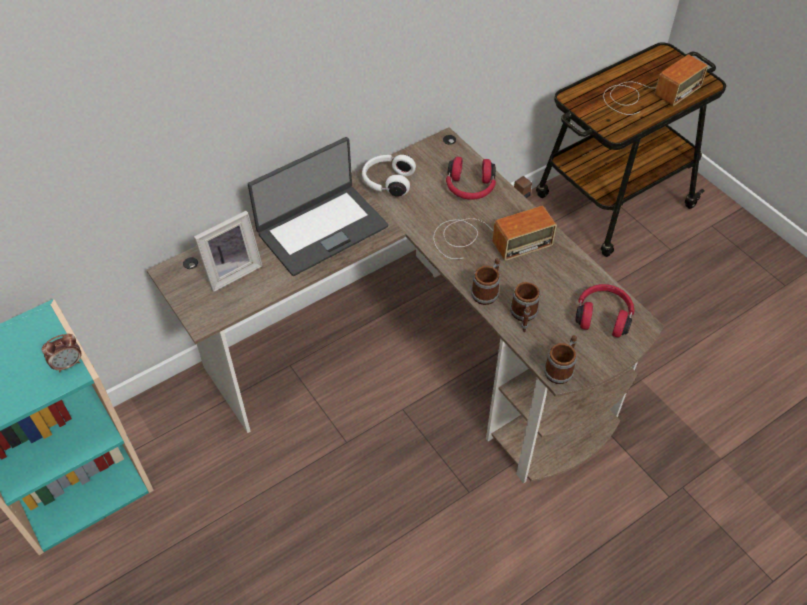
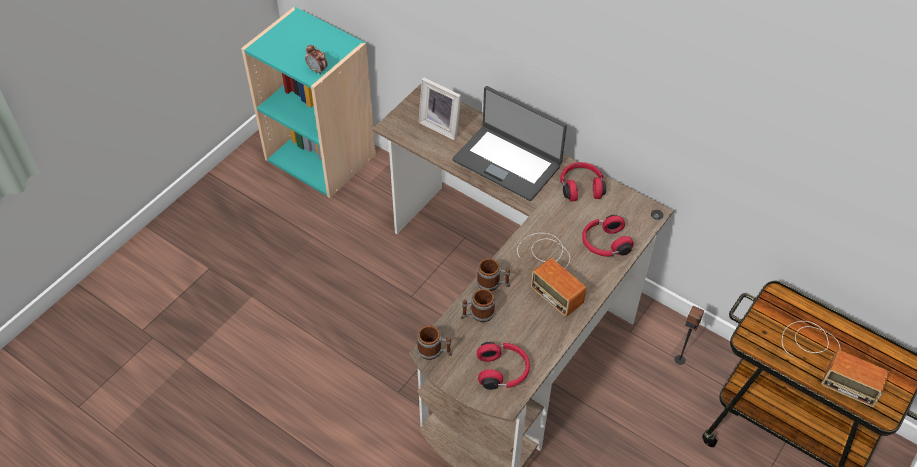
camera: 70 degrees right, 0 degrees up
(387, 182) = (581, 187): white headphones -> red headphones

